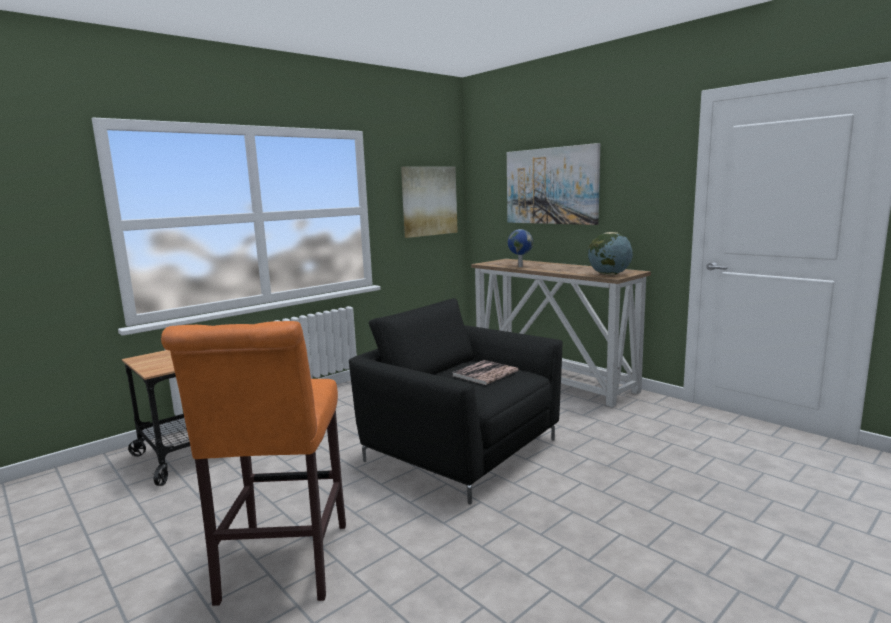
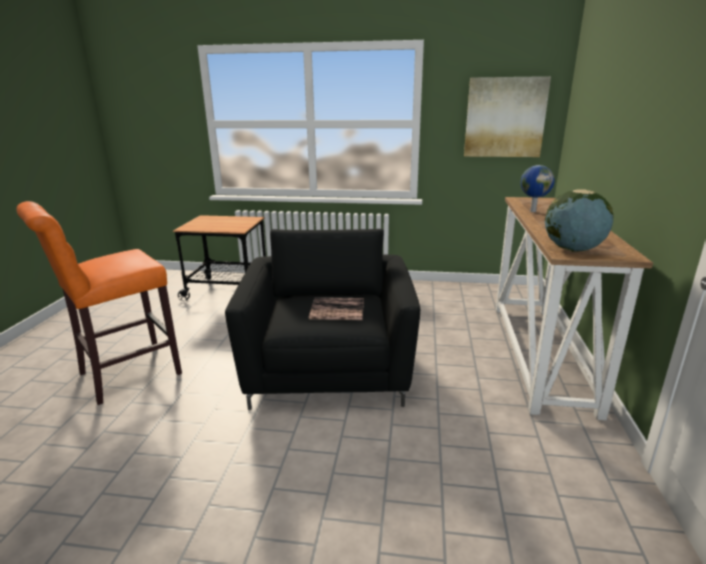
camera: 50 degrees right, 10 degrees up
(551, 186) = (615, 110): picture -> none

